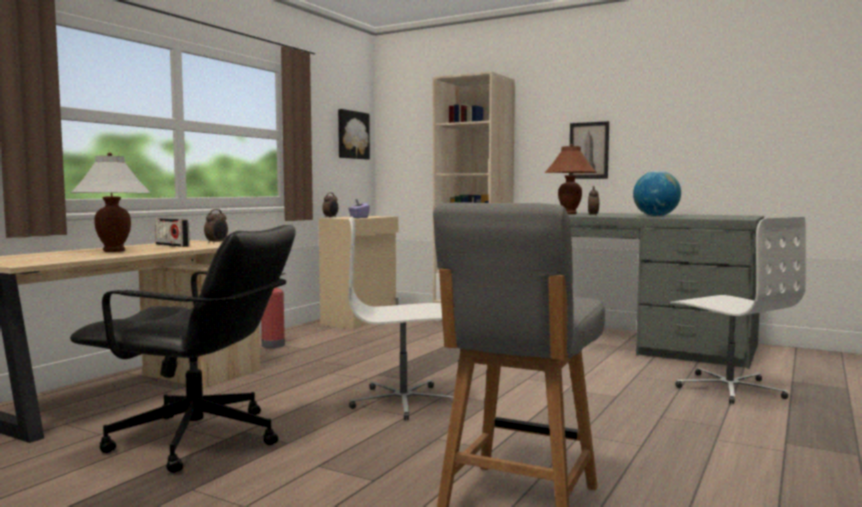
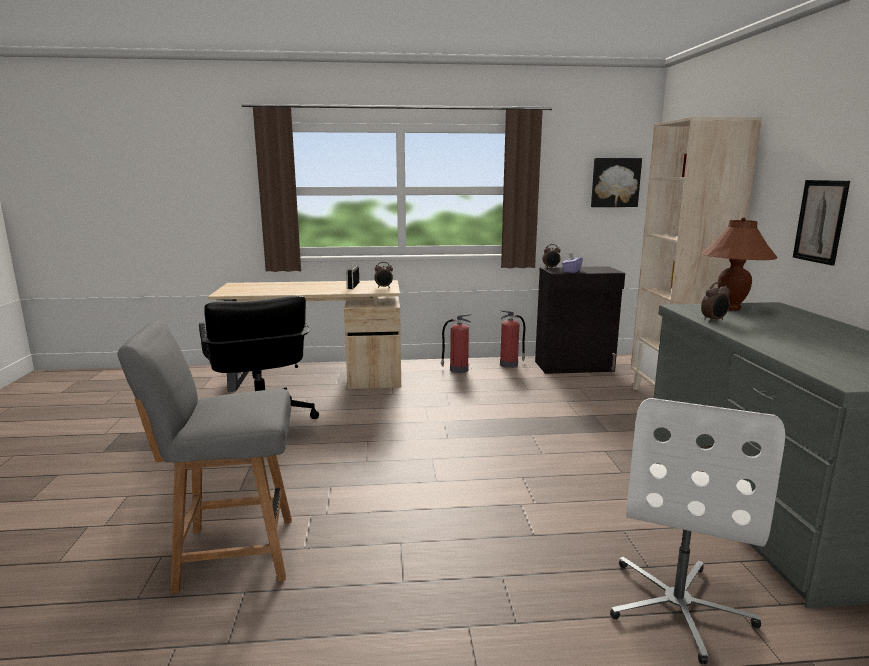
camera: 55 degrees right, 10 degrees up
(113, 251) = (304, 287): white table lamp -> none
(306, 331) = (510, 364): none -> fire extinguisher
(361, 320) = (575, 366): beige cabinet -> black cabinet
(404, 402) = (394, 450): white office chair -> none
(656, 216) = (786, 340): globe -> none

